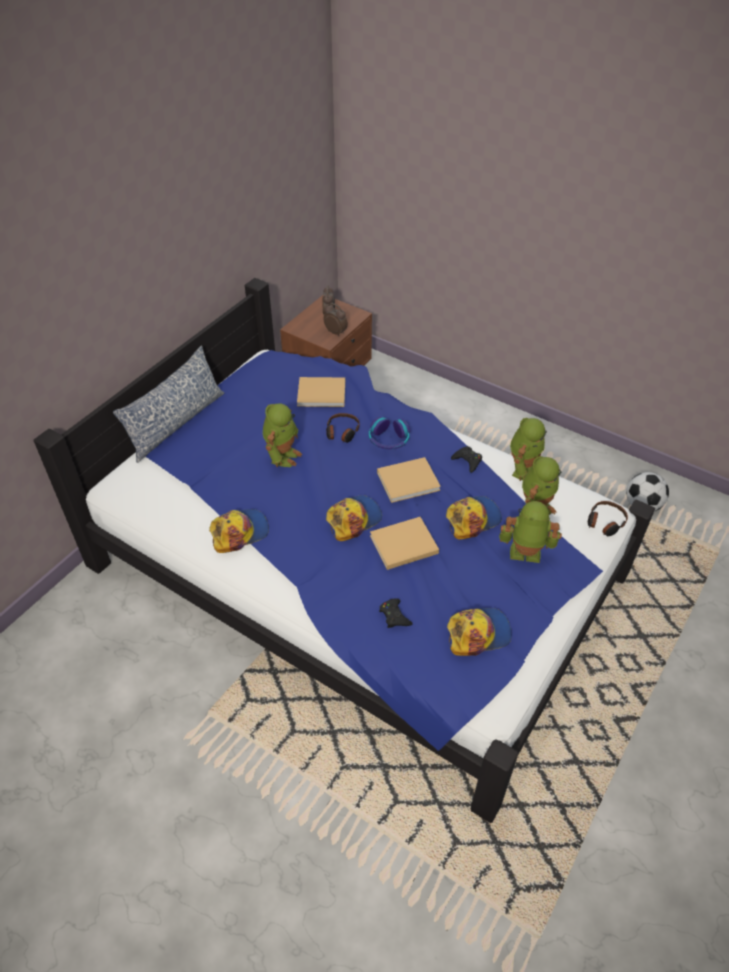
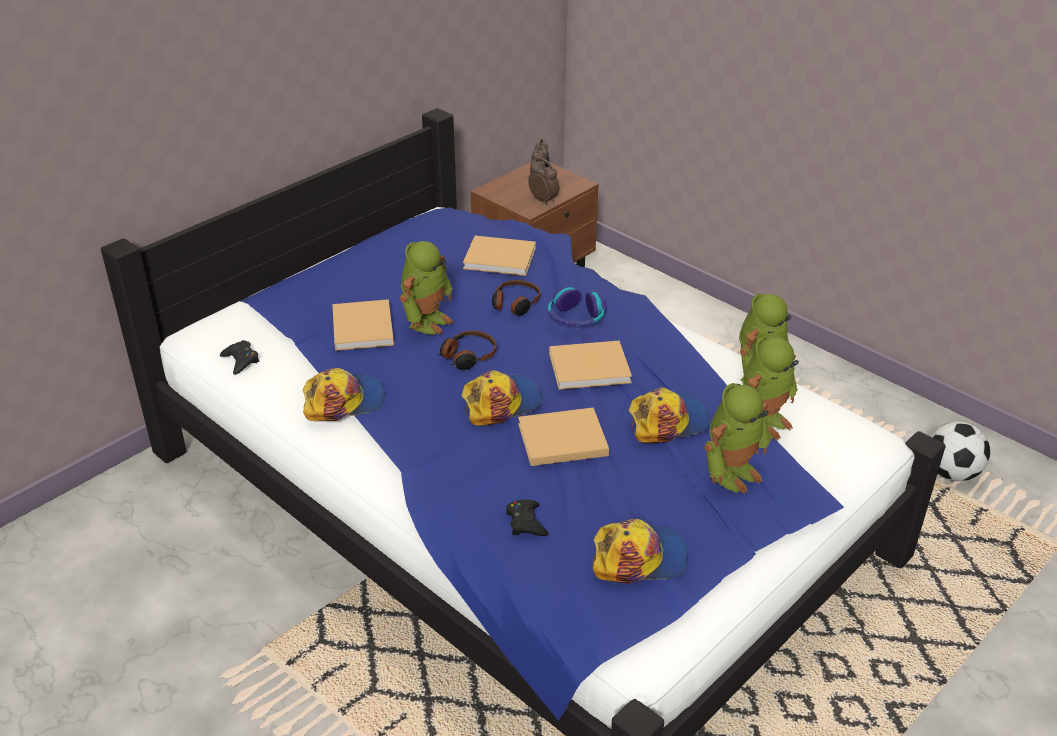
camera: 10 degrees right, 10 degrees down
(176, 423) = (299, 273): pillow -> none
(236, 466) = (362, 326): none -> beige book
(467, 461) = (680, 354): black game controller -> black game controller (241, 360)
(524, 555) = (732, 472): toy robot -> toy robot turned 120 degrees clockwise
(605, 523) = (863, 451): headphones -> headphones (467, 356)

